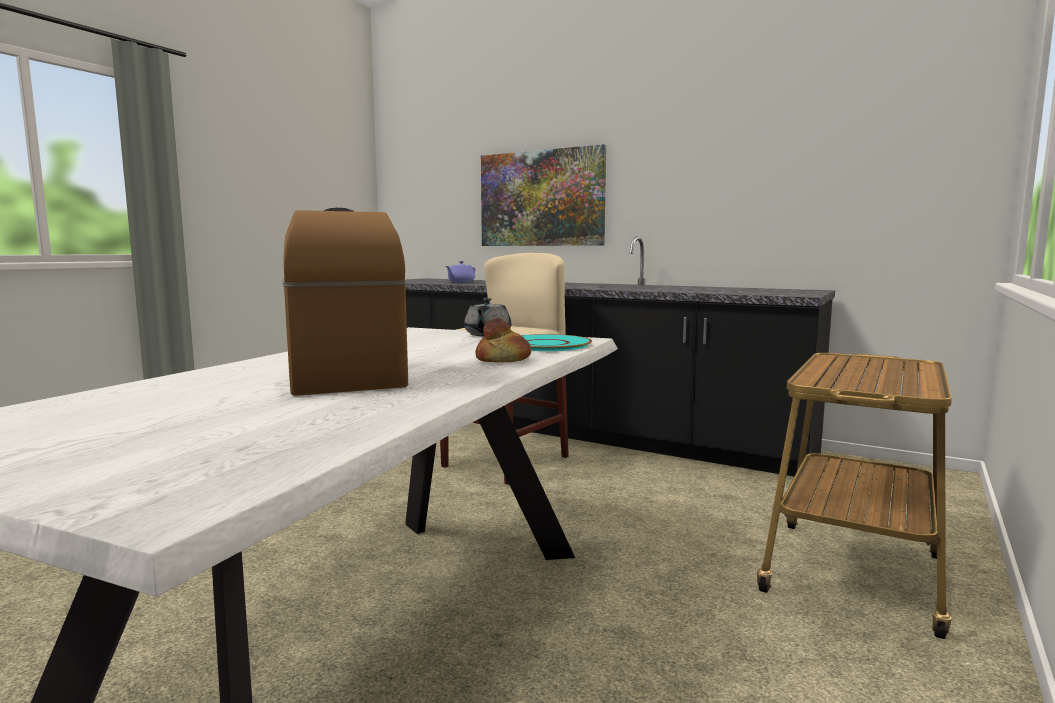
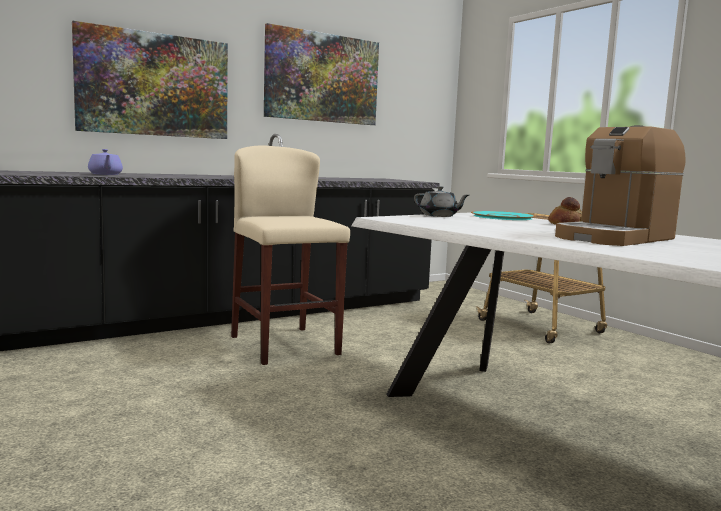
camera: 65 degrees left, 0 degrees up
(342, 375) = (615, 238): coffee machine -> coffee machine turned 45 degrees counterclockwise
(726, 159) = (322, 78): none -> picture

